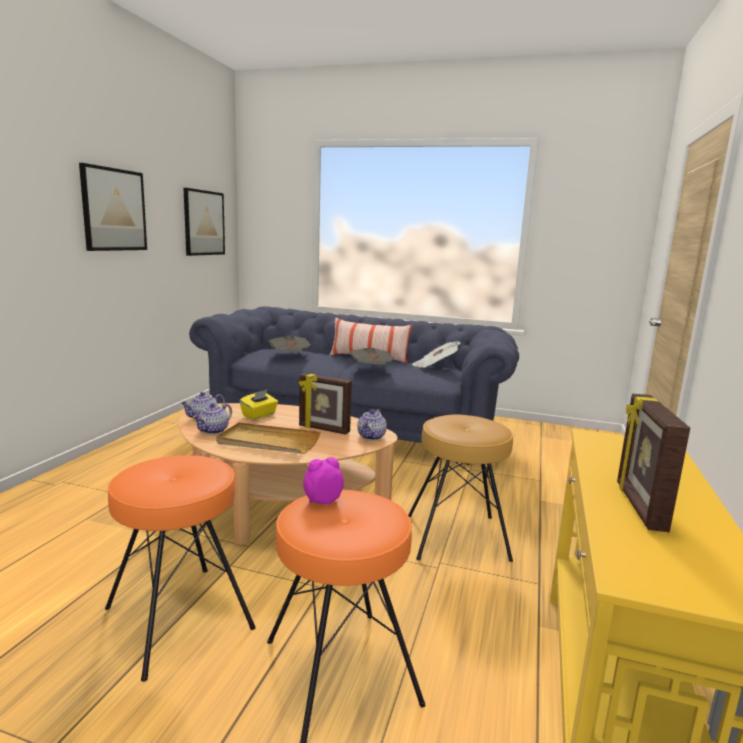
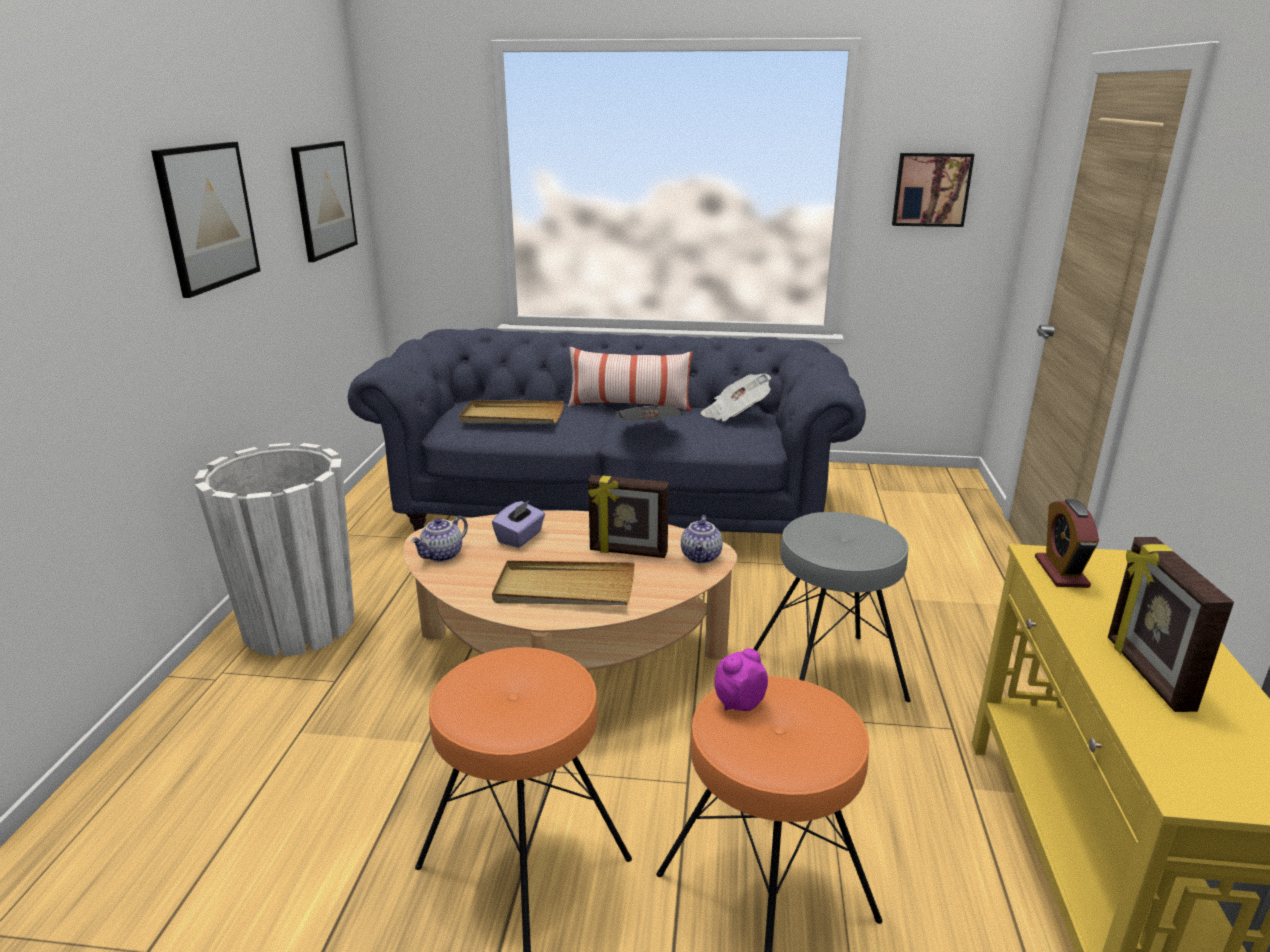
camera: 10 degrees left, 10 degrees up
(123, 463) = (299, 625): none -> white planter
(214, 431) = (474, 579): teapot -> none
(259, 415) = (520, 537): yellow tissue box -> purple tissue box
(290, 355) = (512, 417): newspaper -> beige tray
(457, 537) = (828, 676): brown stool -> grey stool
(585, 235) = (931, 189): none -> picture
(603, 445) = (1061, 572): none -> alarm clock

